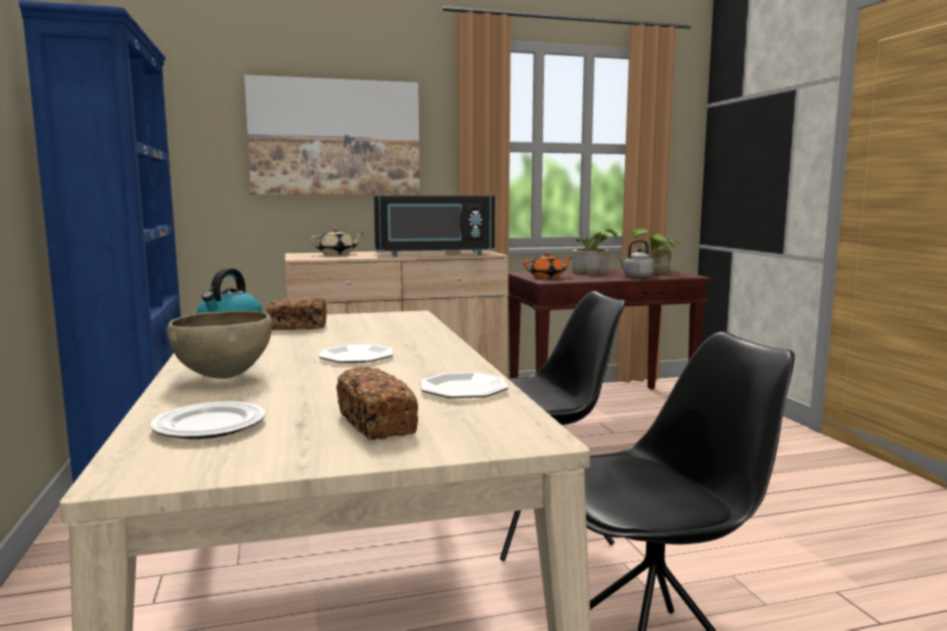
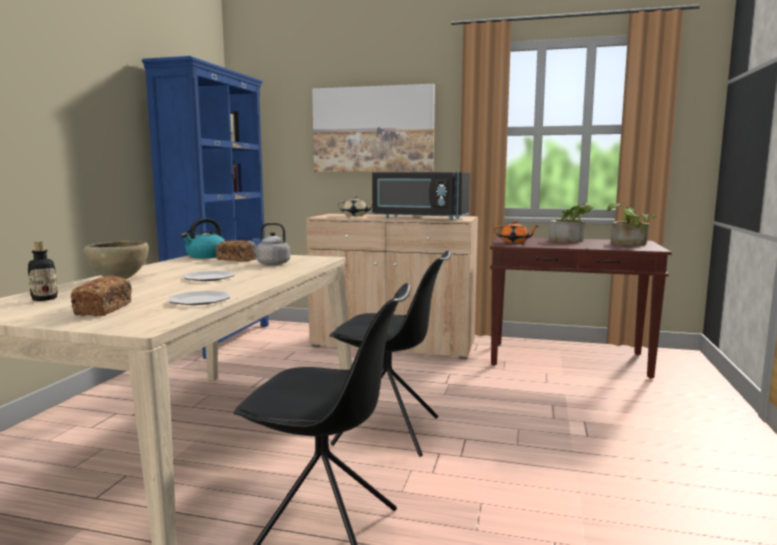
camera: 30 degrees right, 0 degrees up
(209, 425) = (44, 299): plate -> bottle
(636, 277) = (596, 246): grey kettle -> grey kettle (271, 264)

